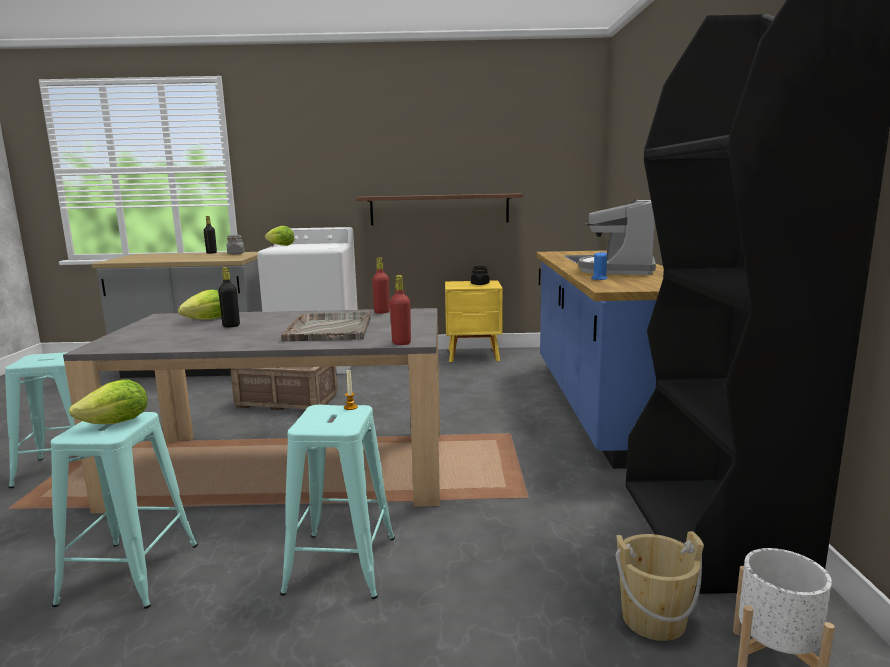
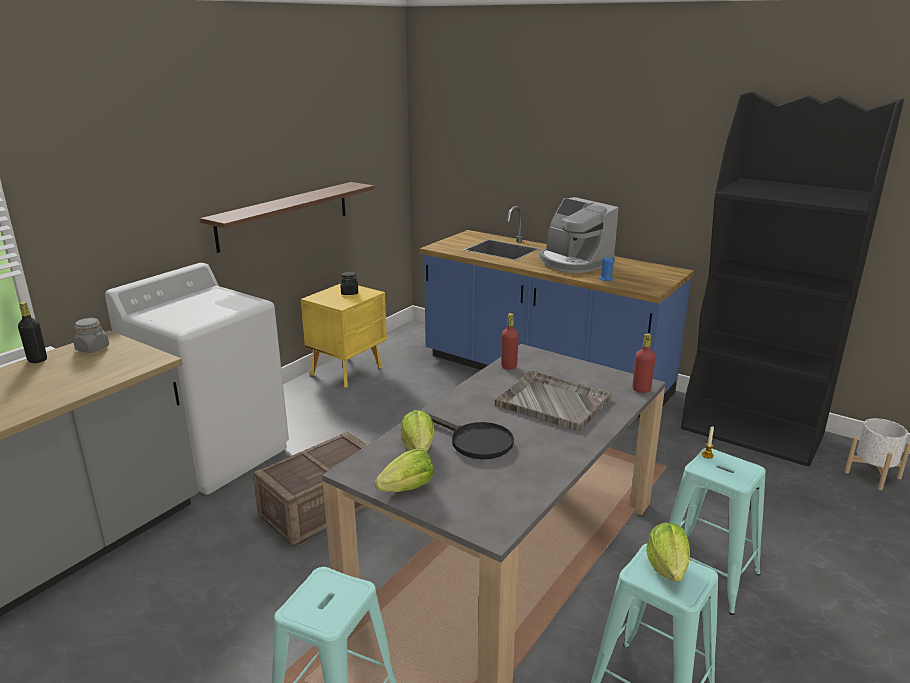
camera: 55 degrees left, 10 degrees up
(231, 326) = (474, 441): black bottle -> black frying pan
(281, 245) = (153, 316): lettuce -> lettuce (407, 488)
(653, 619) = (826, 488): beige bucket -> none

